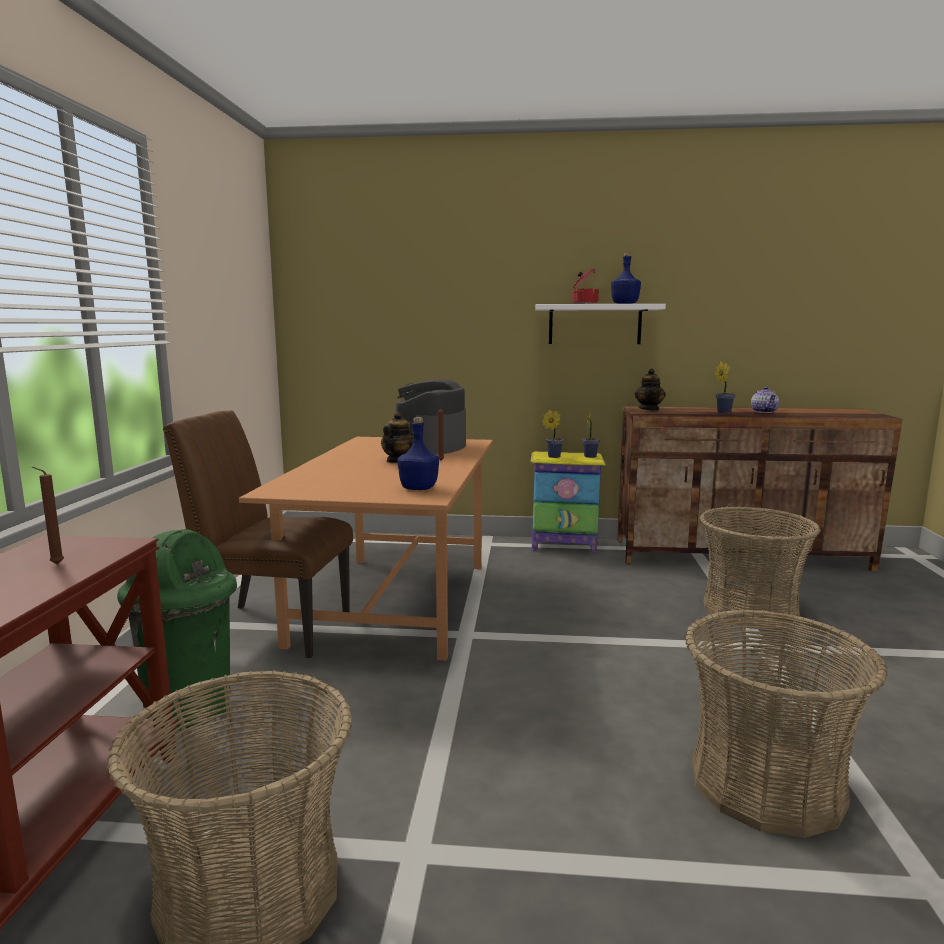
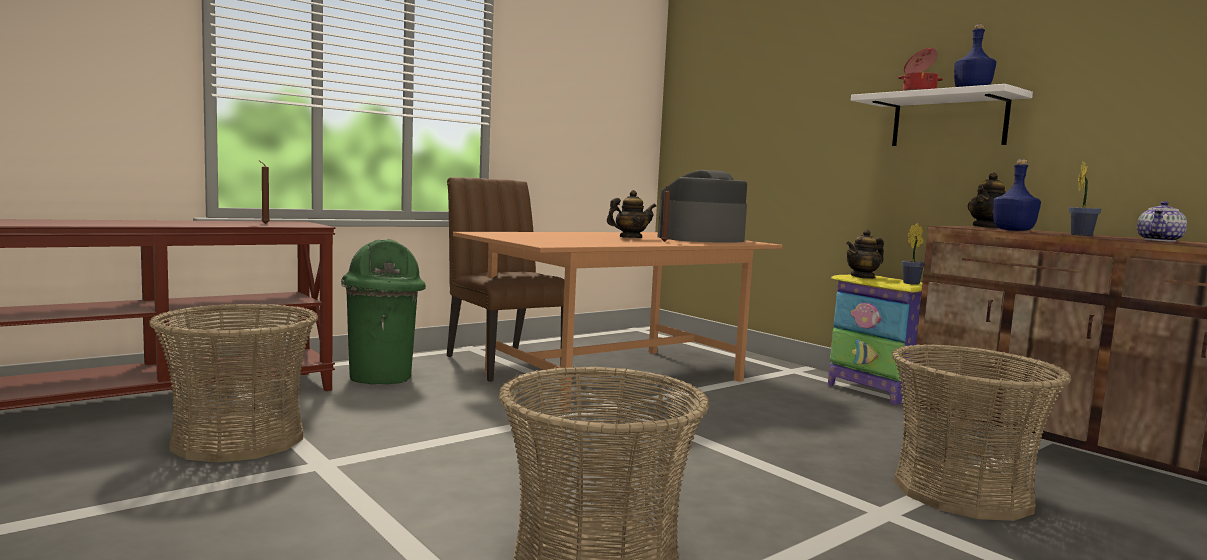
camera: 45 degrees right, 5 degrees down
(418, 488) = (566, 243): blue bottle -> blue bottle (1013, 230)
(552, 456) = (863, 277): potted plant -> teapot

